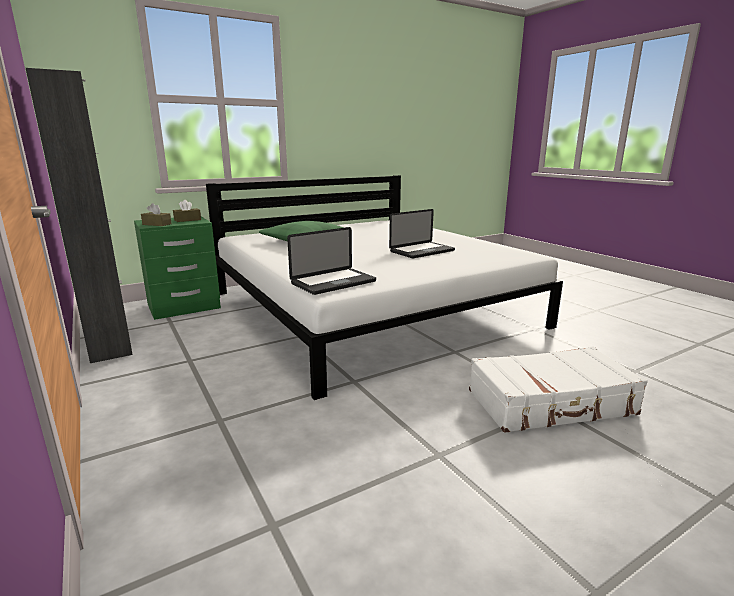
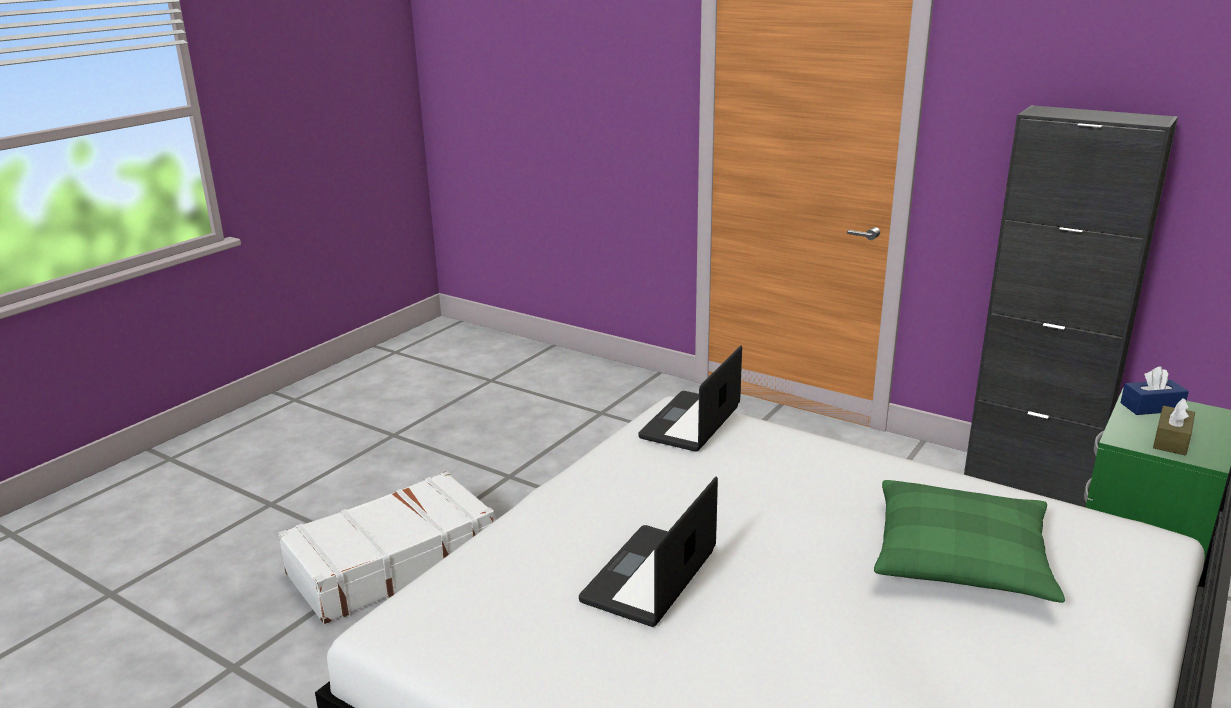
camera: 155 degrees right, 5 degrees up
(157, 224) = (1151, 407): brown tissue box -> blue tissue box

